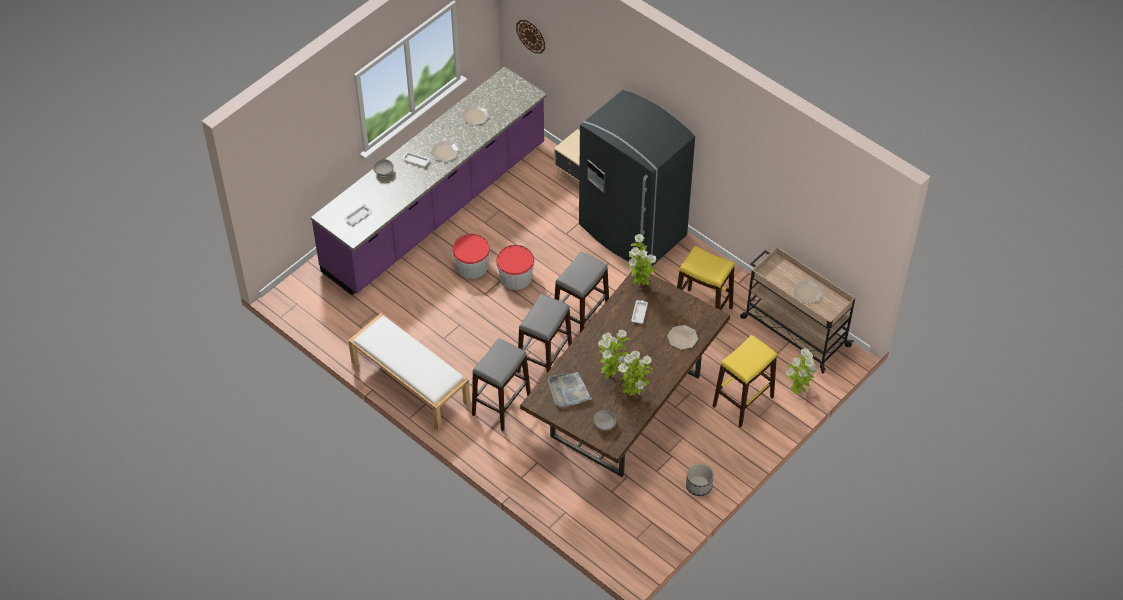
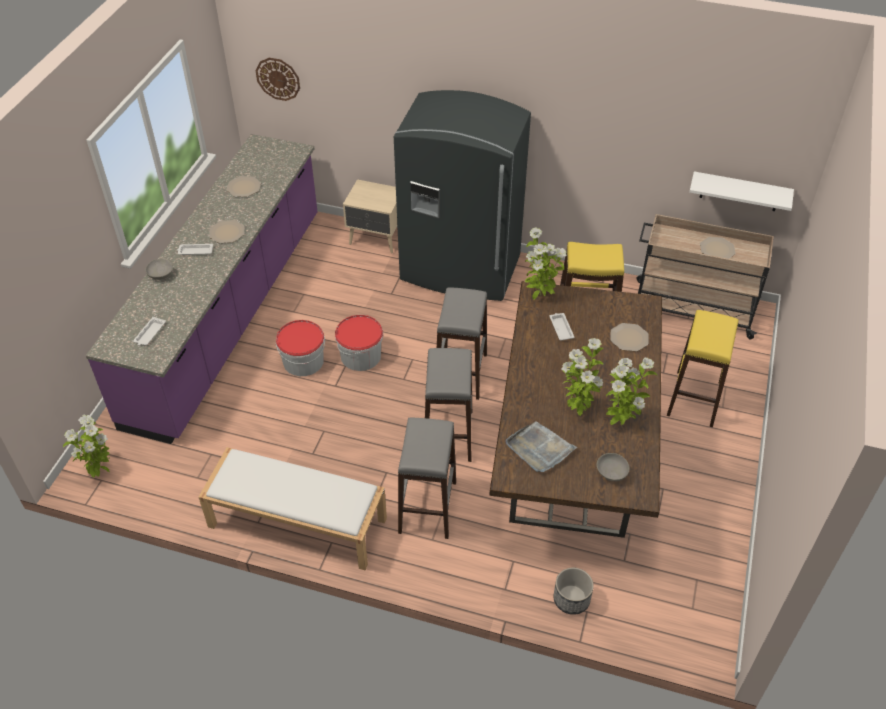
camera: 25 degrees left, 5 degrees down
(698, 486) = (716, 512): planter -> planter (571, 599)
(797, 390) = (740, 365): potted plant -> potted plant (100, 472)
(835, 254) = (740, 192): none -> white shelf

